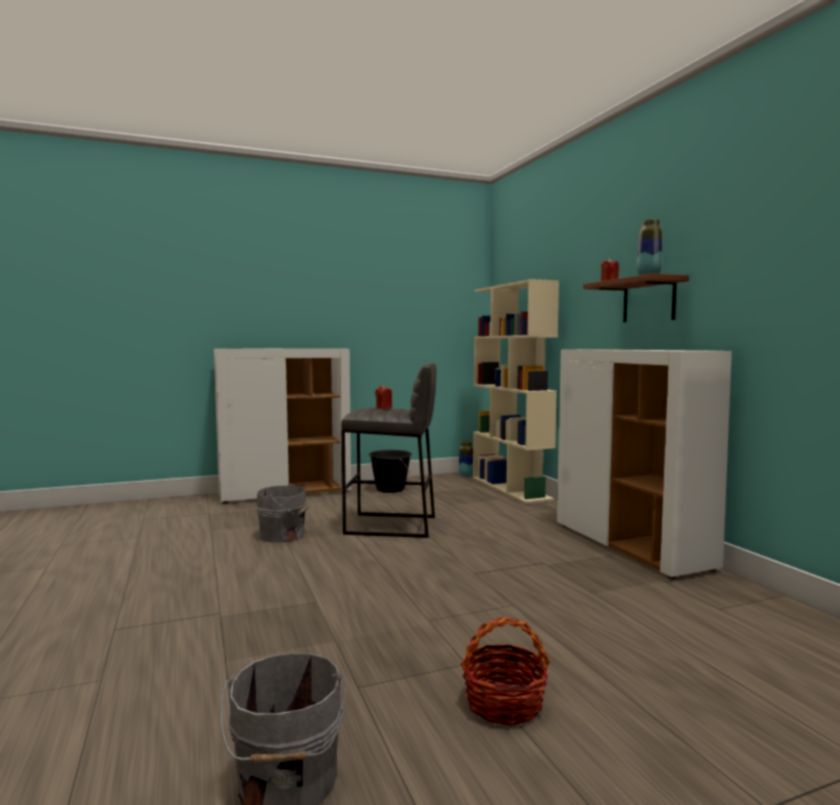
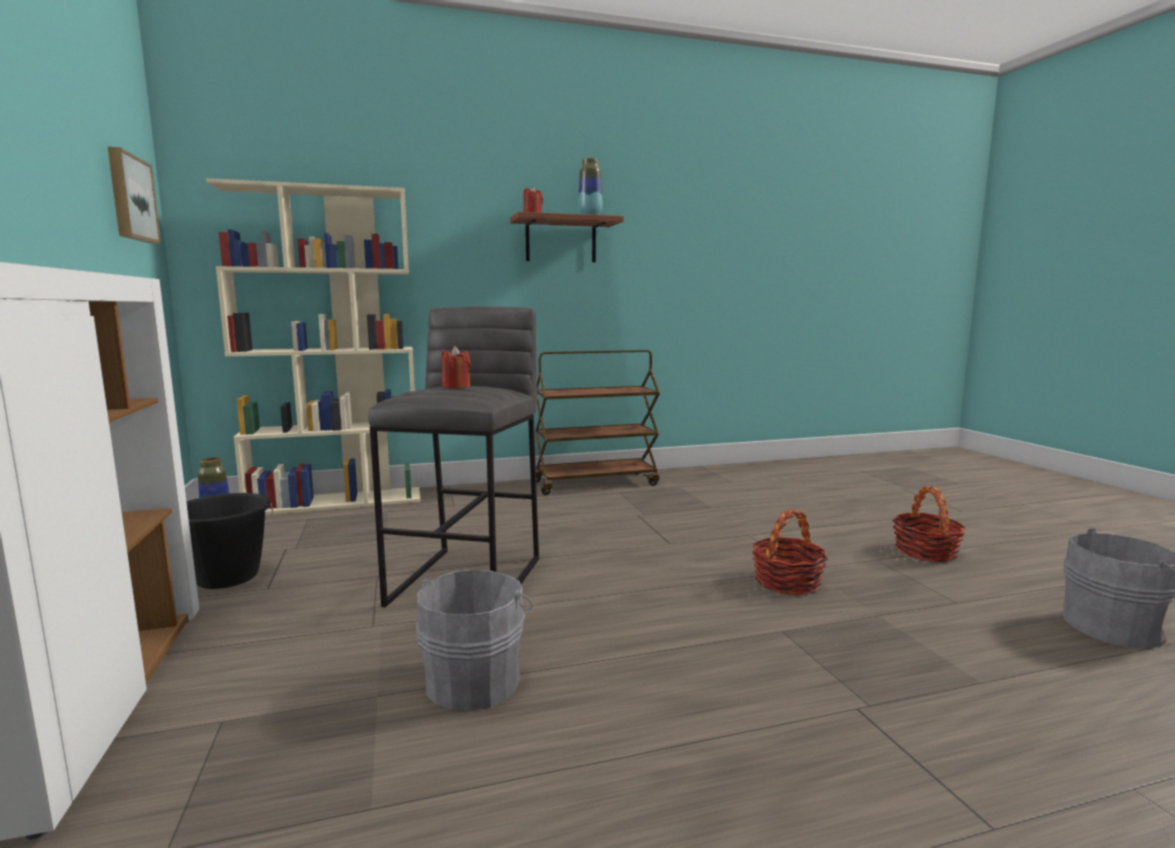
camera: 85 degrees left, 5 degrees up
(399, 611) = (787, 582): none -> basket
(447, 305) = (130, 198): none -> picture
(631, 546) = (595, 483): white cabinet -> brown cart

